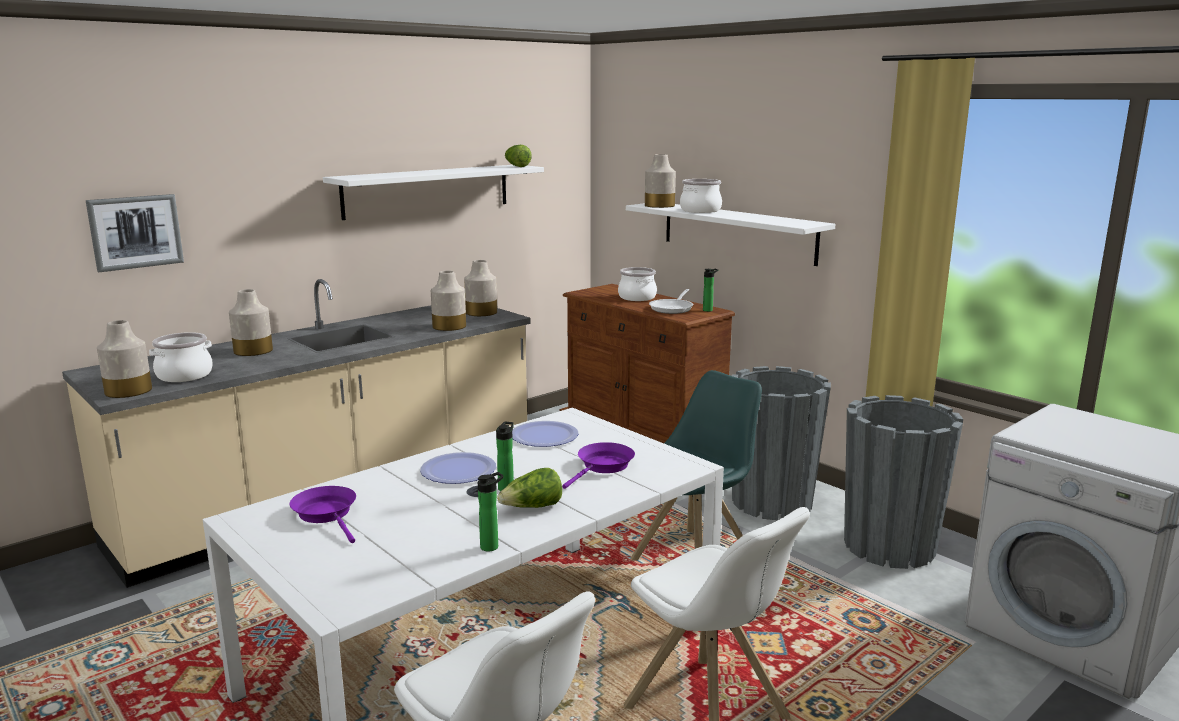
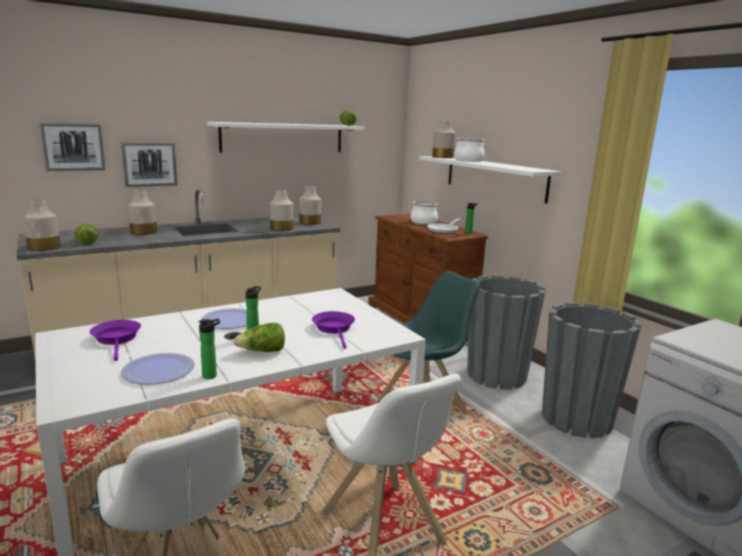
camera: 10 degrees right, 0 degrees up
(184, 375) = (87, 242): cooking pot -> lettuce
(245, 247) = (149, 164): none -> picture
(544, 436) = (307, 304): plate -> plate (158, 370)
(603, 467) = (334, 329): purple frying pan -> purple frying pan turned 60 degrees counterclockwise

